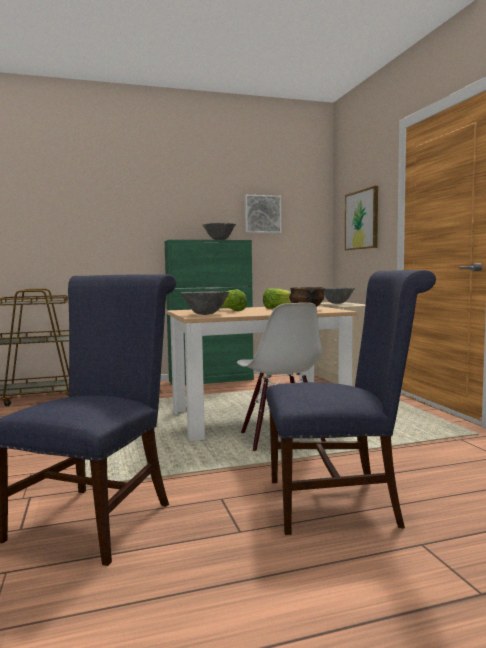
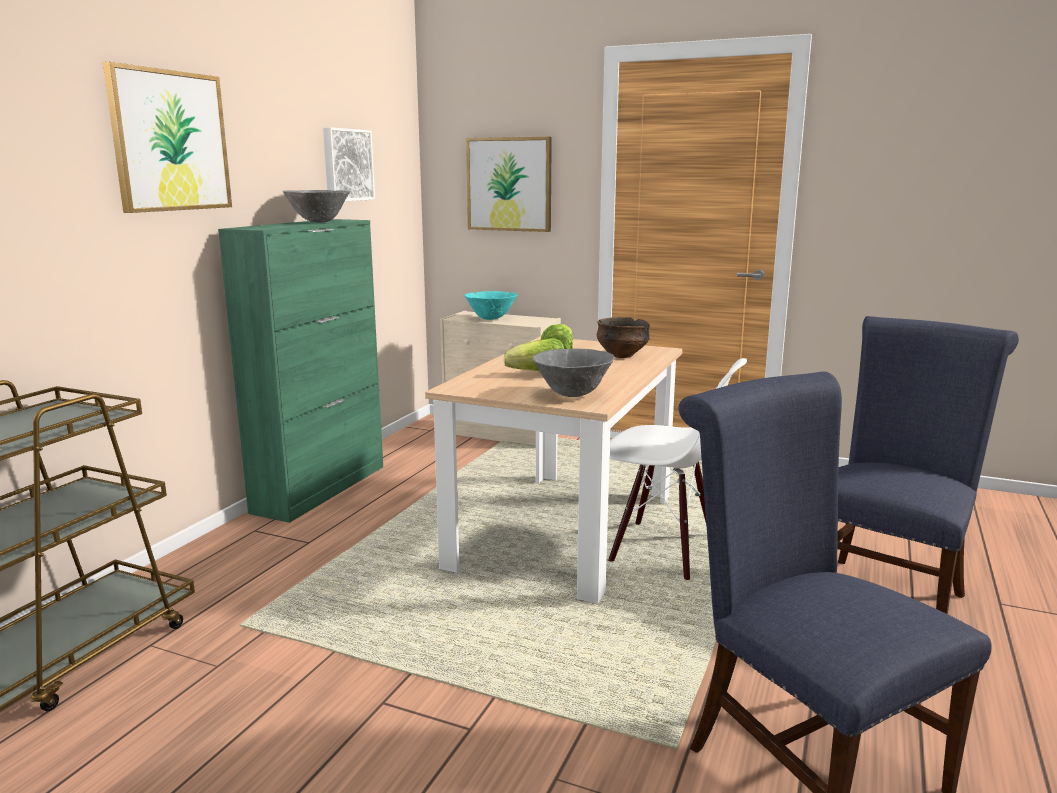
camera: 50 degrees left, 10 degrees up
(142, 202) = (170, 141): none -> picture
(337, 303) = (490, 319): grey bowl -> turquoise bowl

